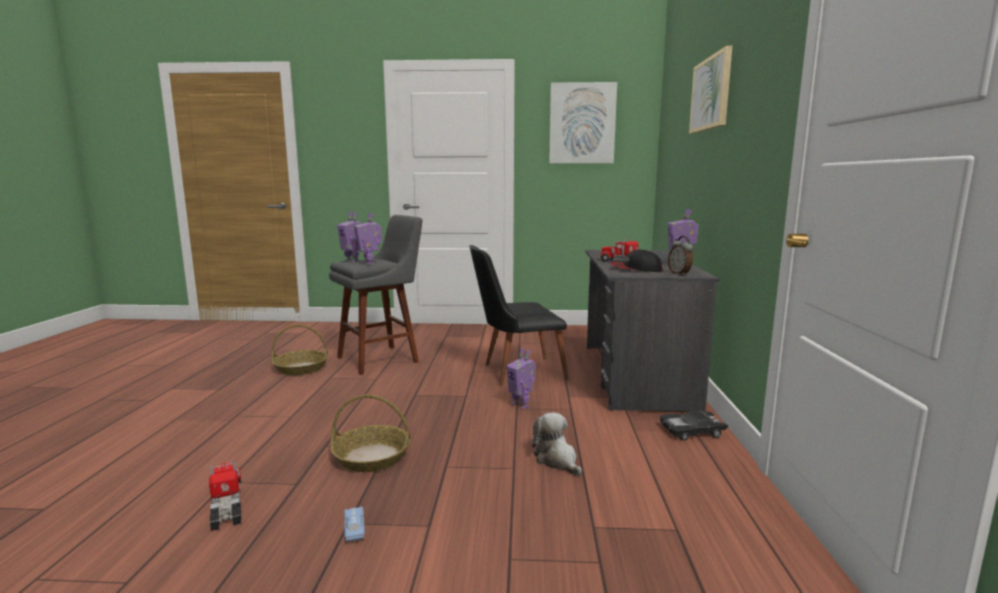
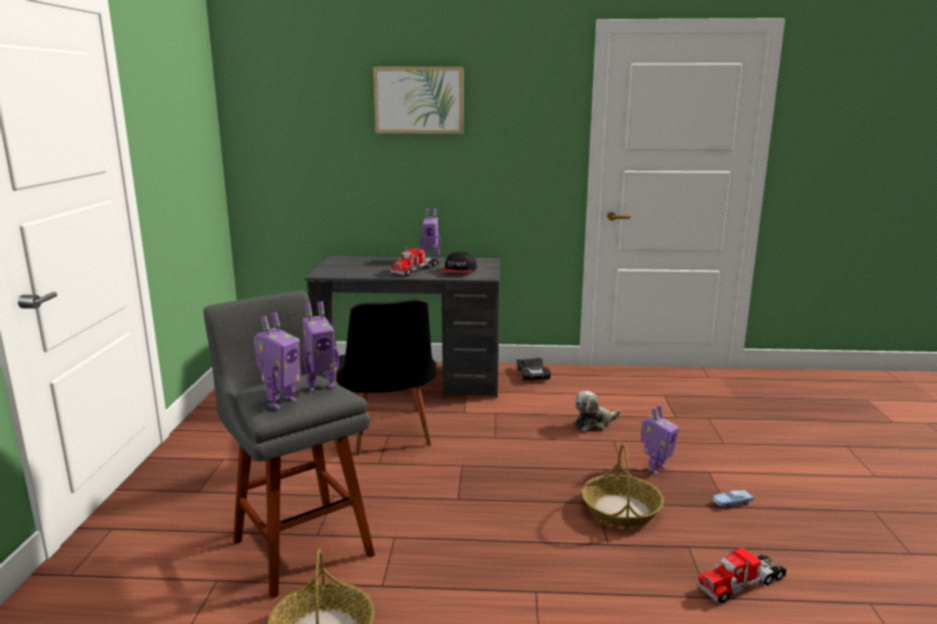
camera: 90 degrees left, 5 degrees up
(521, 405) = (486, 435): toy robot -> toy robot (655, 468)
(582, 123) = (175, 108): picture -> none
(679, 274) = (482, 263): alarm clock -> none

